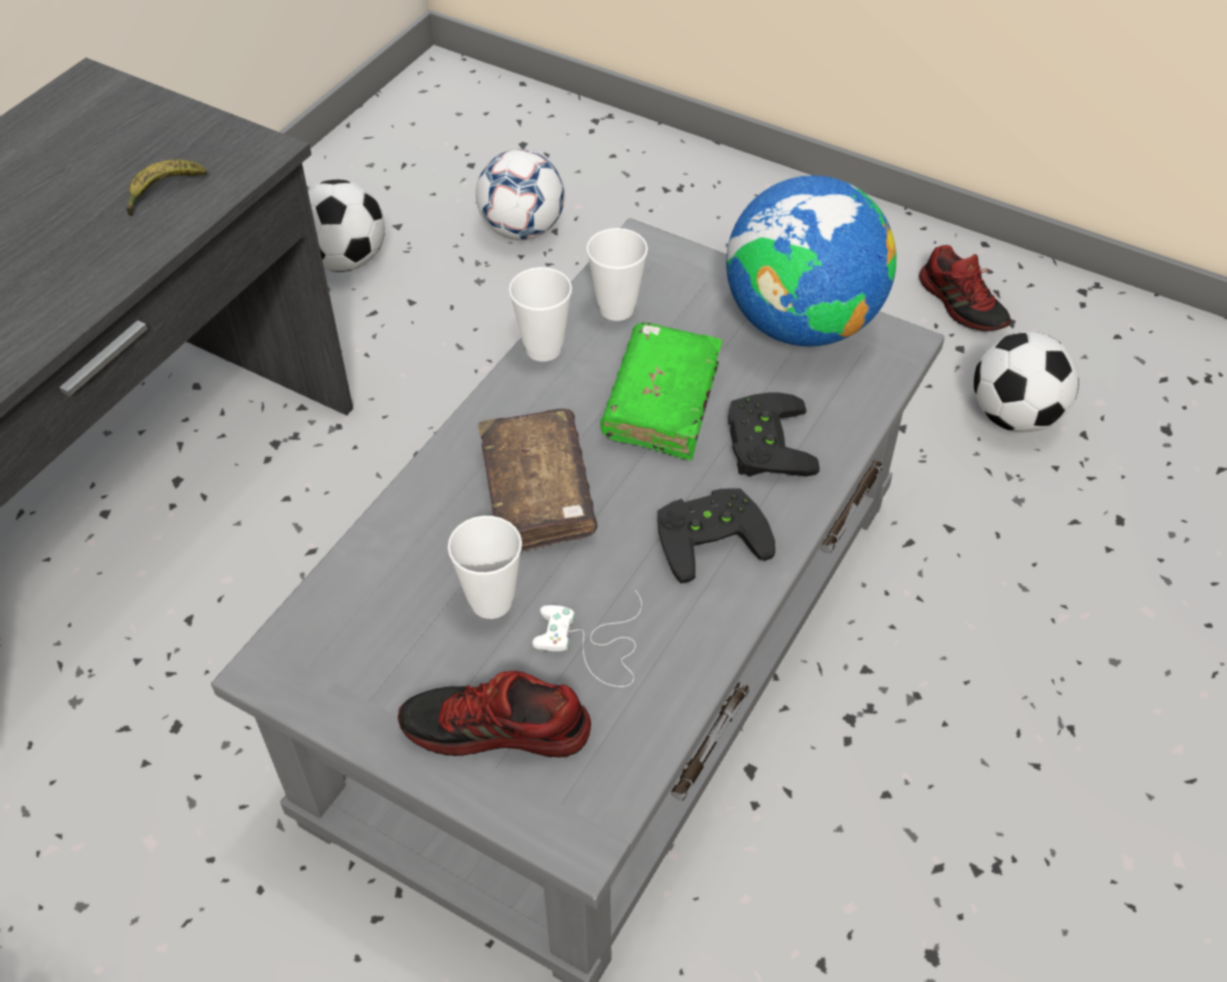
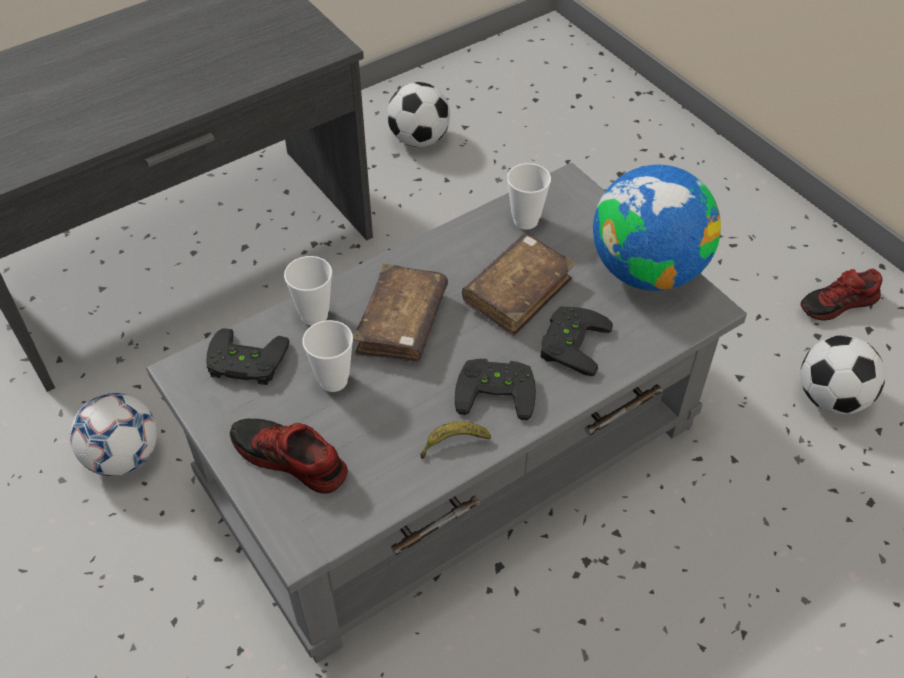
camera: 25 degrees right, 0 degrees up
(163, 192) = (258, 57): banana -> banana (453, 443)
(355, 625) = (245, 364): none -> black game controller
(522, 229) = (546, 153): football -> football (124, 457)
(543, 349) = (461, 231): cup -> cup (314, 315)
(594, 644) = (380, 431): white game controller -> none
(662, 403) = (518, 292): green book -> brown book
(962, 304) = (838, 304): shoe -> shoe turned 75 degrees clockwise

